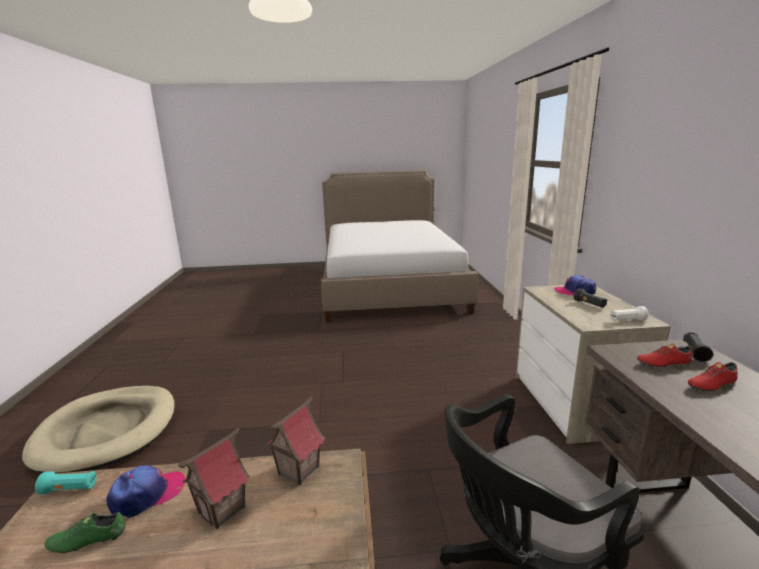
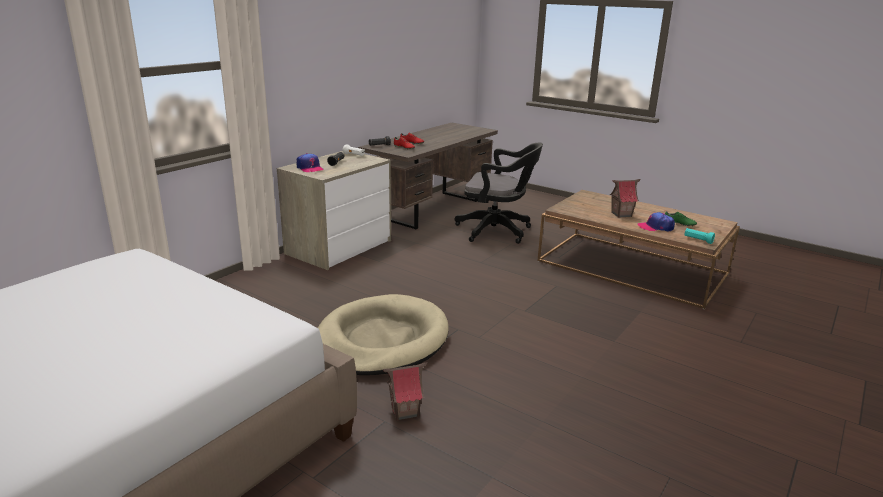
camera: 140 degrees left, 5 degrees up
(108, 431) = (717, 383): beige dog bed -> beige dog bed (381, 340)
(298, 470) = (581, 213): toy house -> toy house (405, 412)

